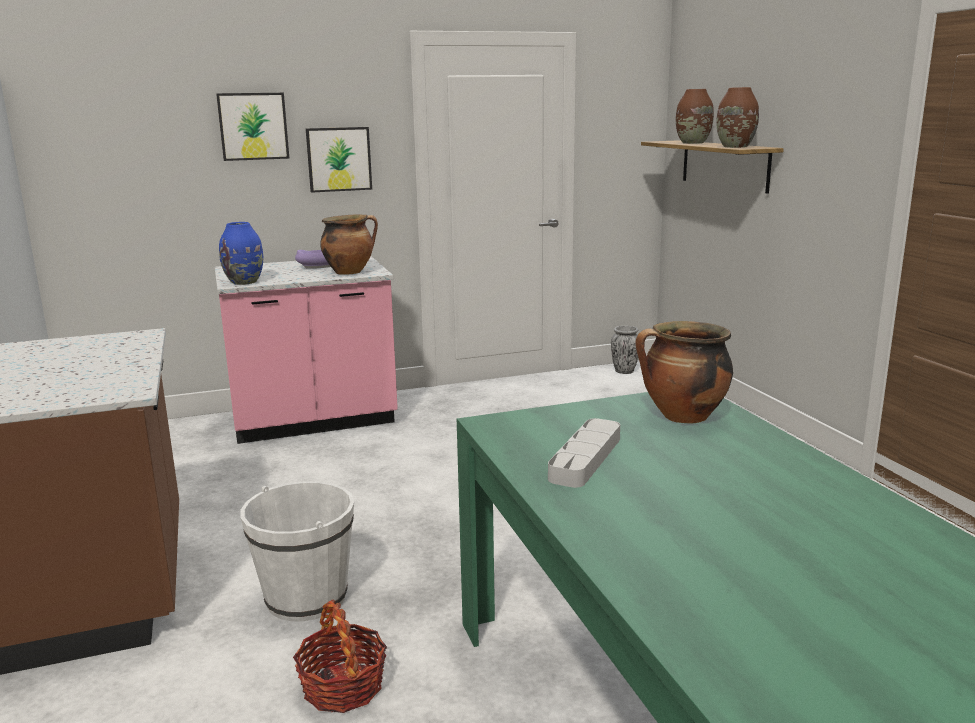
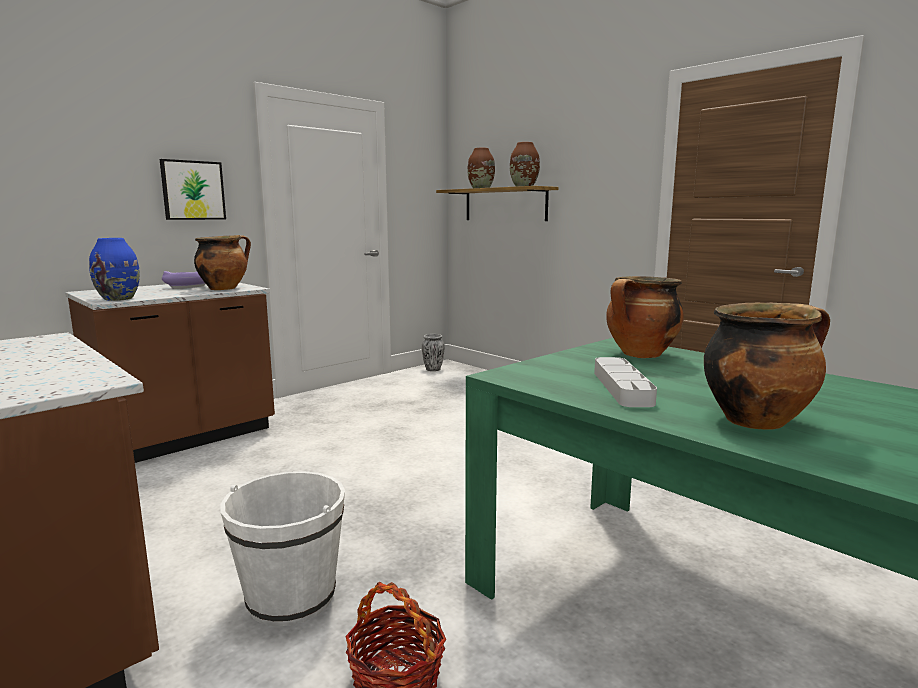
camera: 25 degrees left, 5 degrees down
(253, 126) = (105, 152): picture -> none
(313, 421) = (185, 437): pink counter -> brown counter
(654, 523) = (756, 420): none -> cooking pot

